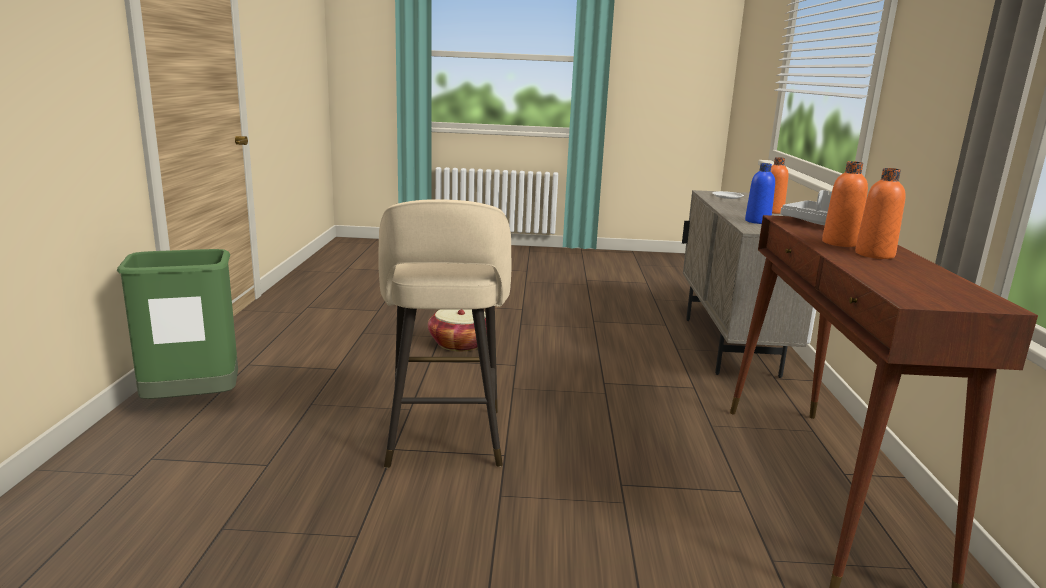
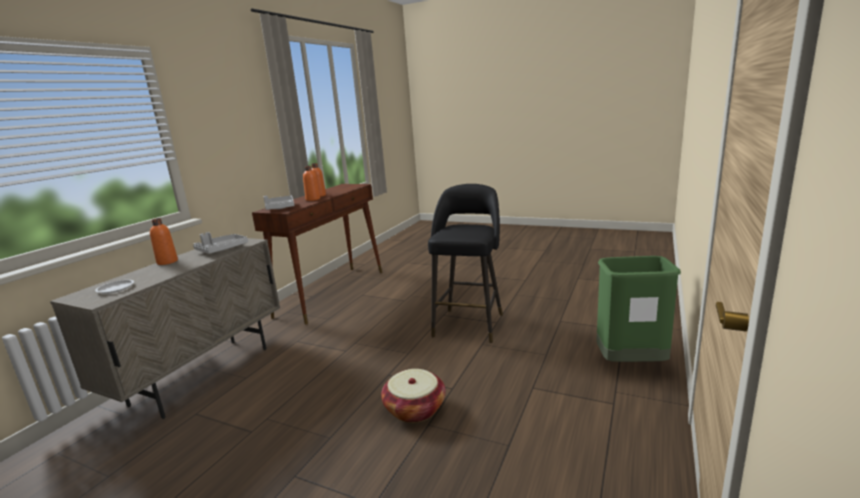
camera: 155 degrees left, 0 degrees up
(444, 440) = (469, 324): beige stool -> black stool
(757, 221) = (222, 249): blue bottle -> grey tray

